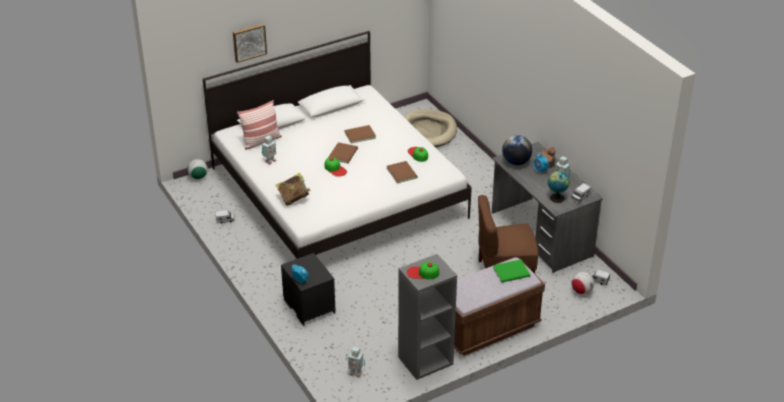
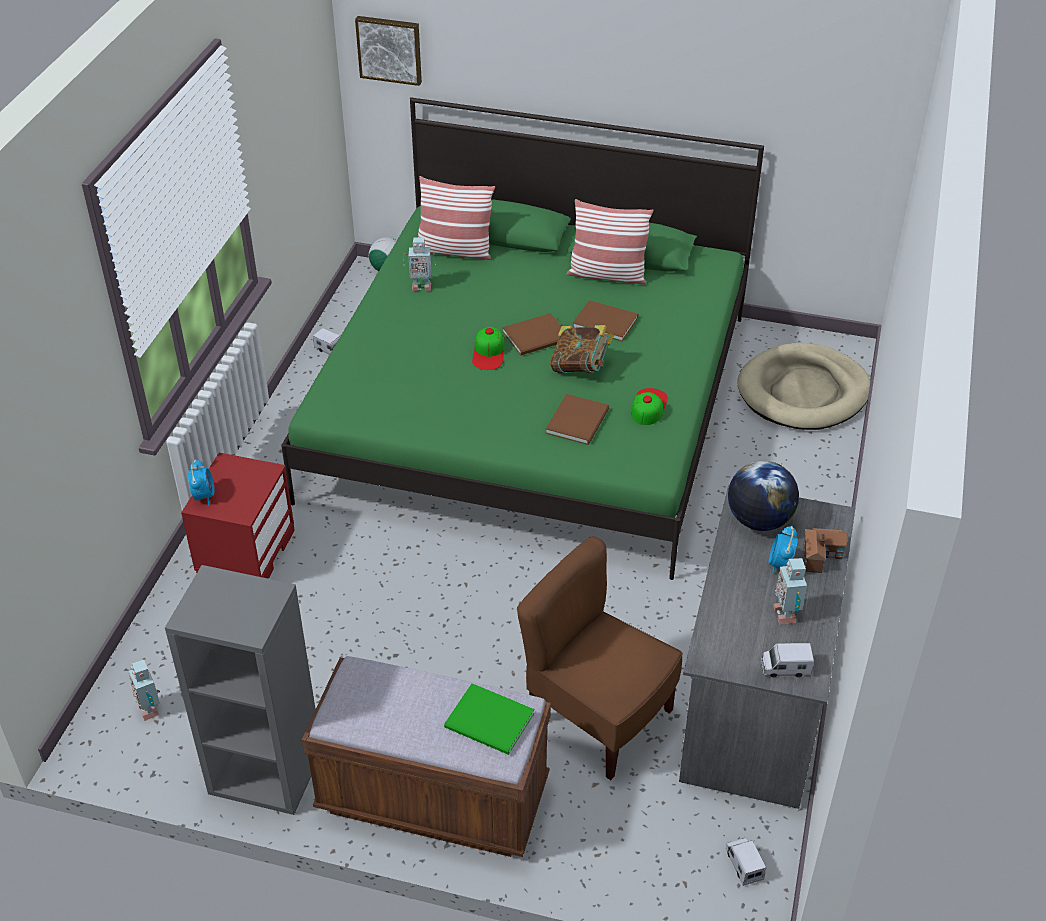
camera: 45 degrees right, 5 degrees up
(249, 42) = (509, 66): picture -> picture (390, 49)
(294, 199) = (366, 362): book -> book (580, 368)
(308, 306) = (245, 552): black nightstand -> red nightstand
(334, 118) = (607, 274): none -> pillow
(338, 192) = (532, 405): white bed -> green bed
(422, 273) = (219, 602): cap -> none
(556, 197) = (737, 637): globe -> none
(581, 291) = (683, 859): football -> none

